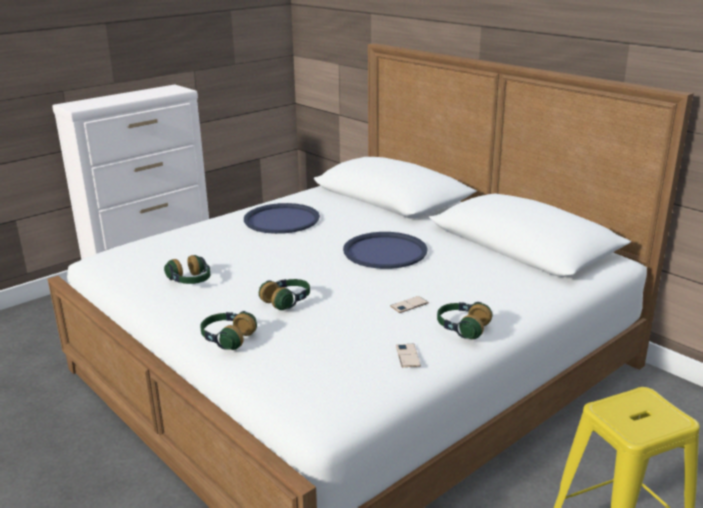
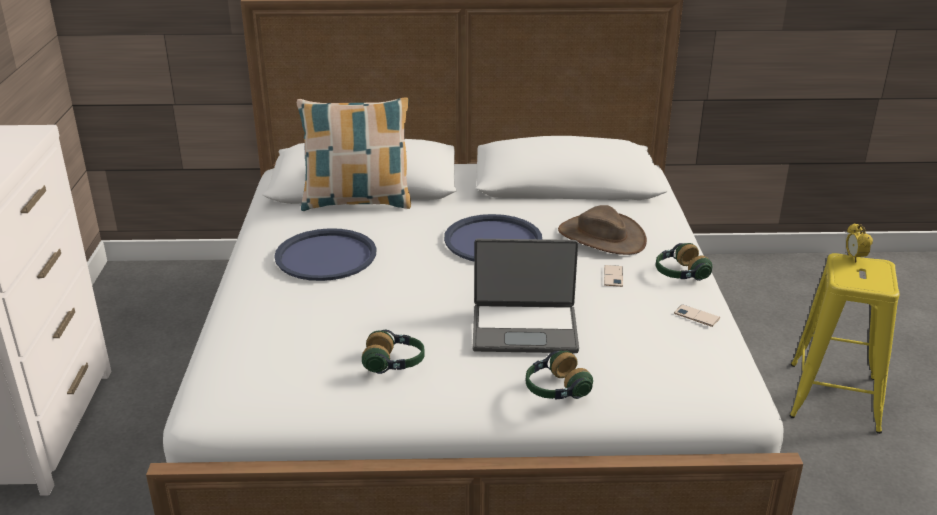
camera: 50 degrees left, 5 degrees up
(287, 302) = (525, 329): headphones -> laptop
(360, 202) = (357, 202): none -> pillow
(459, 281) = (601, 237): none -> brown hat
(660, 401) = (854, 258): none -> alarm clock

